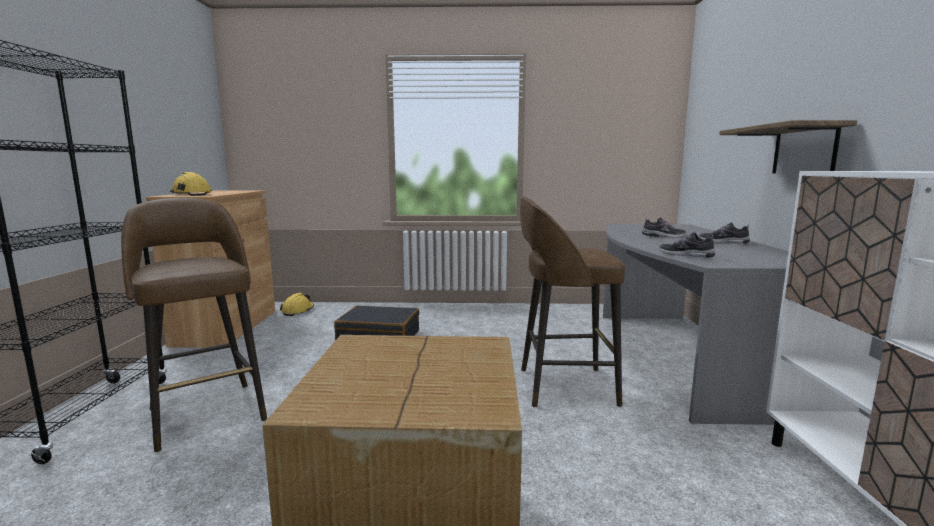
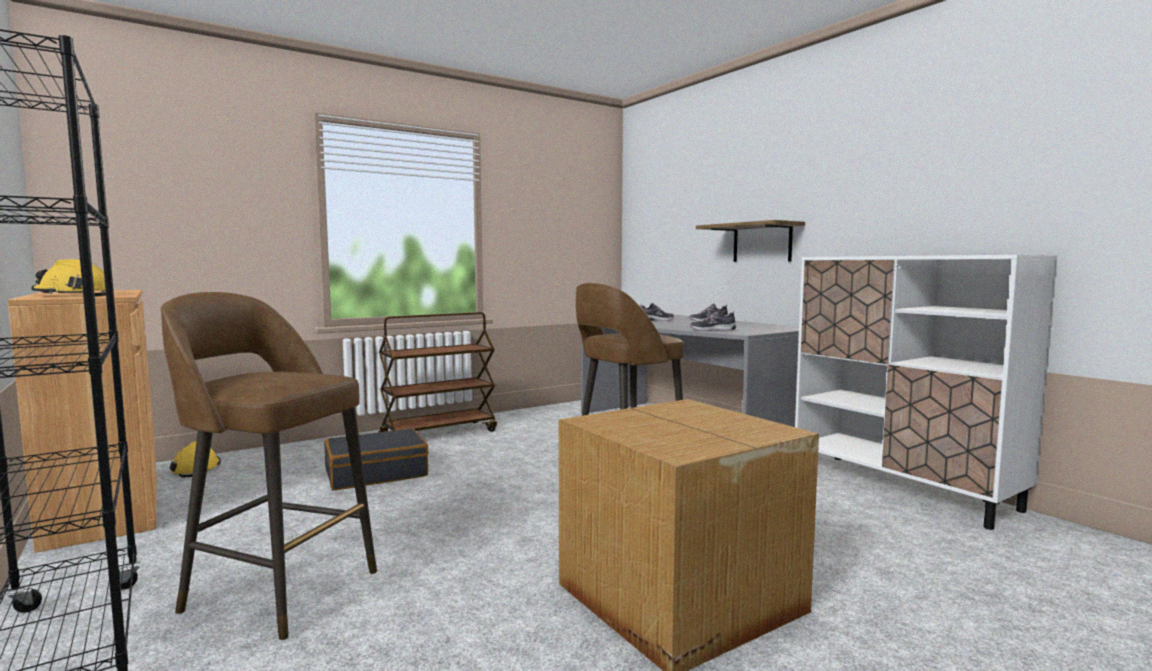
camera: 35 degrees left, 5 degrees down
(464, 314) = (439, 433): none -> brown cart

